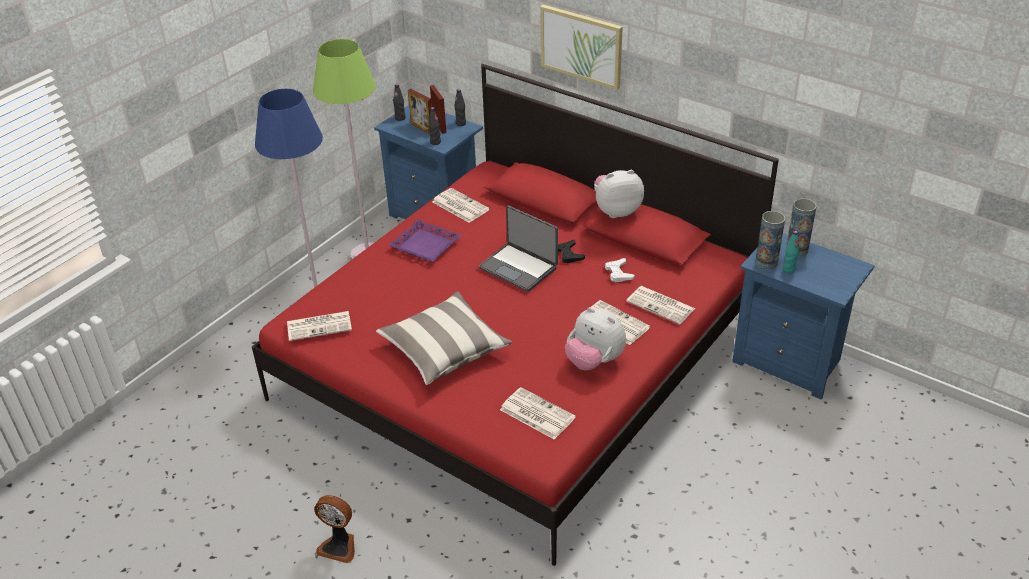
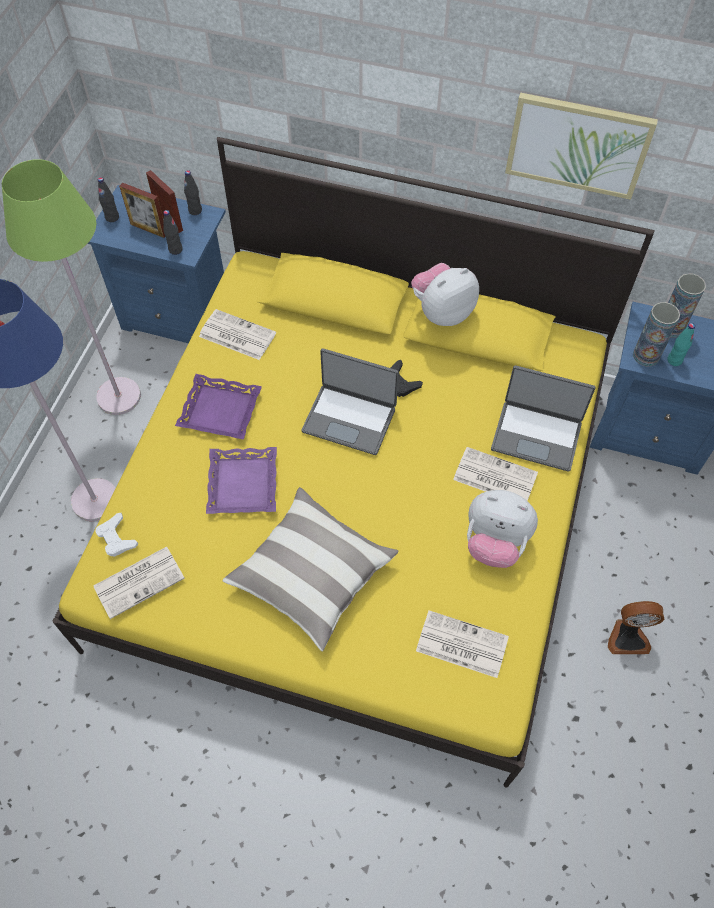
camera: 20 degrees left, 20 degrees up
(339, 546) = (257, 841): fan -> fan (627, 636)
(420, 288) = (242, 484): none -> purple tray
(517, 360) = (357, 508): red bed -> yellow bed
(581, 46) = (368, 107): picture -> picture (578, 145)
(618, 273) = (469, 397): white game controller -> white game controller (116, 538)
(661, 305) = (536, 435): newspaper -> laptop

